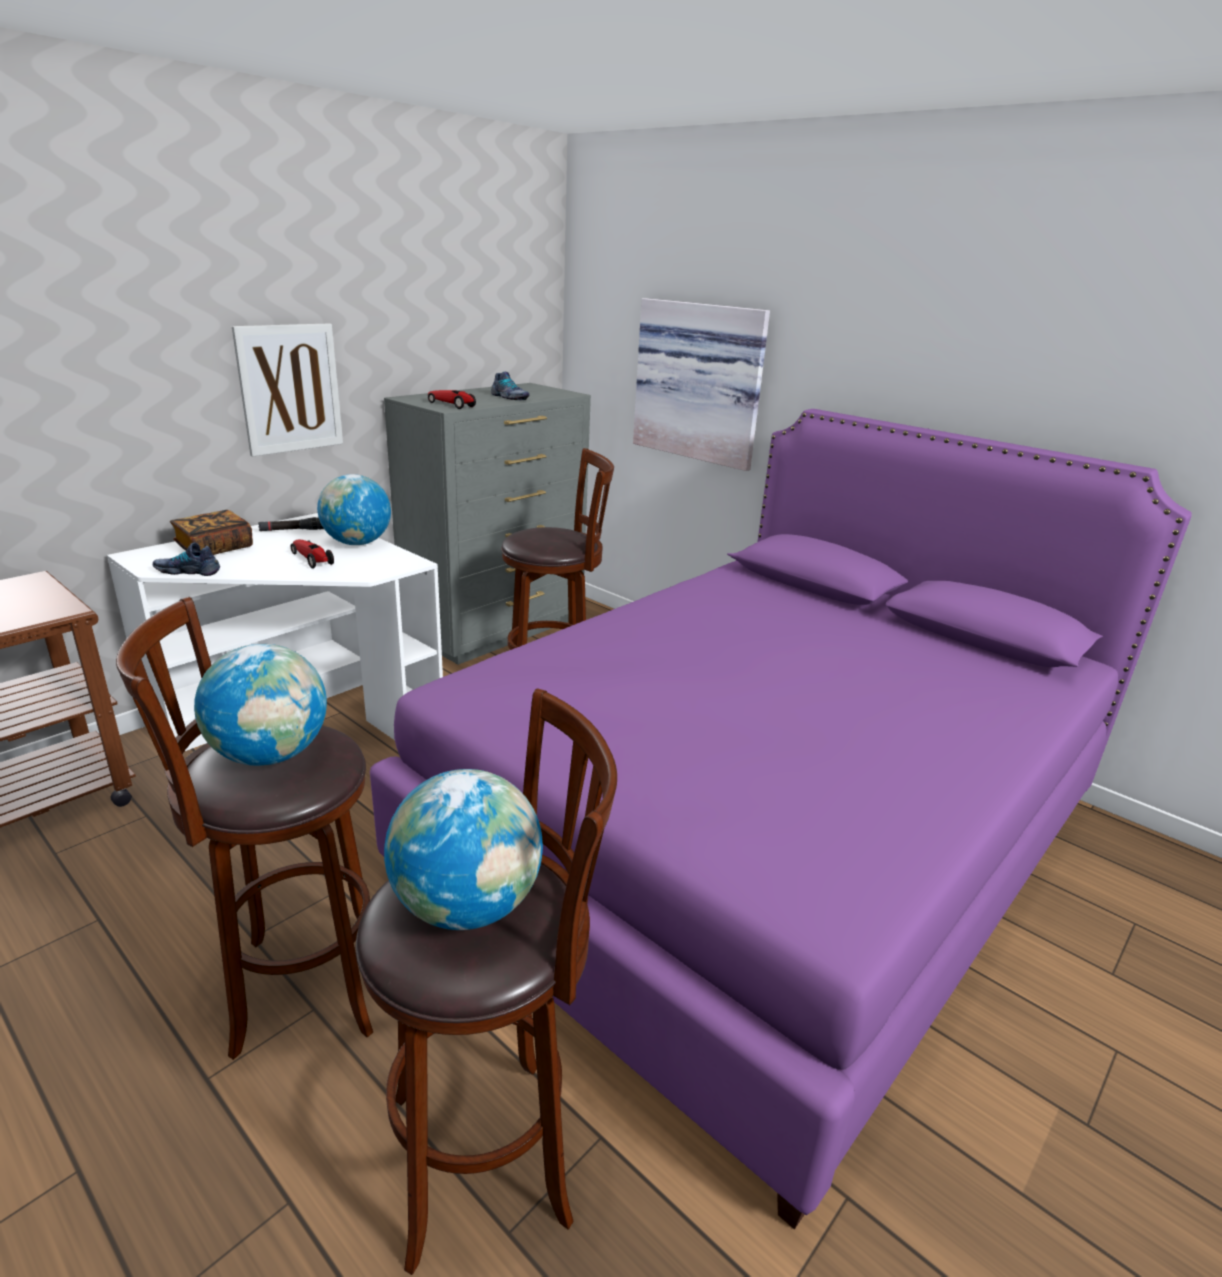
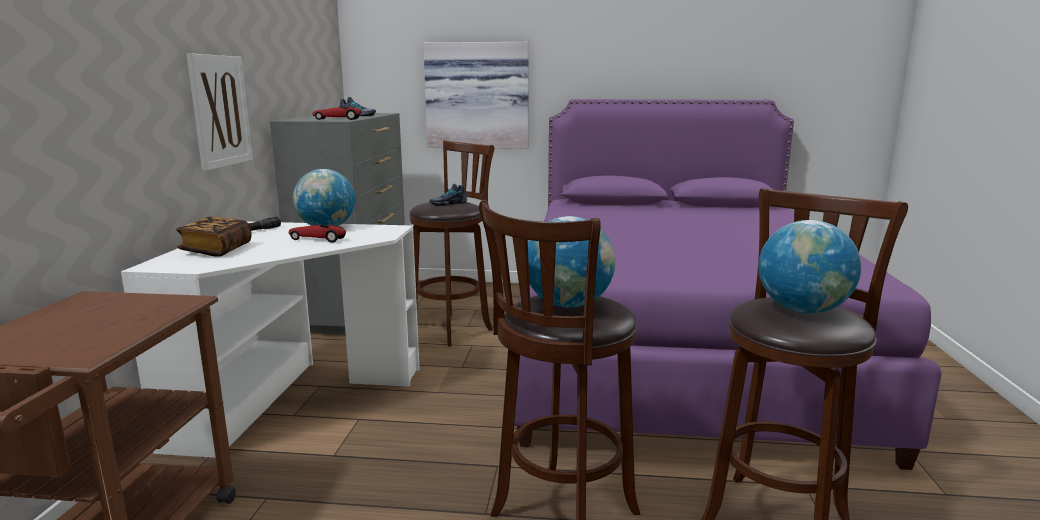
camera: 35 degrees left, 10 degrees down
(188, 571) = (234, 262): shoe -> shoe (448, 203)

